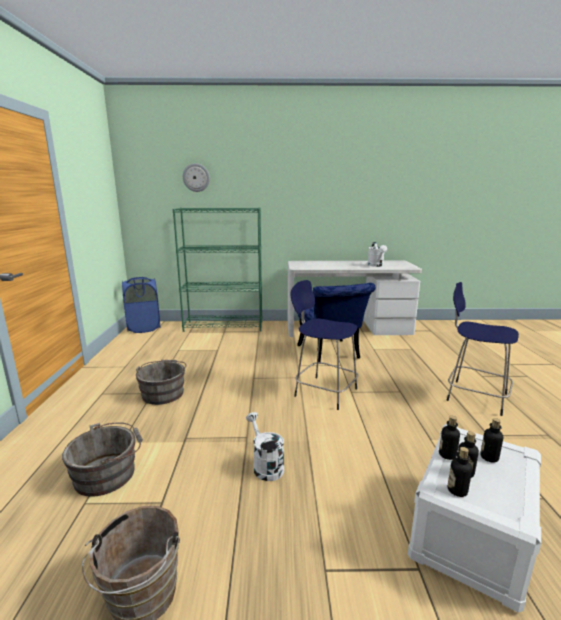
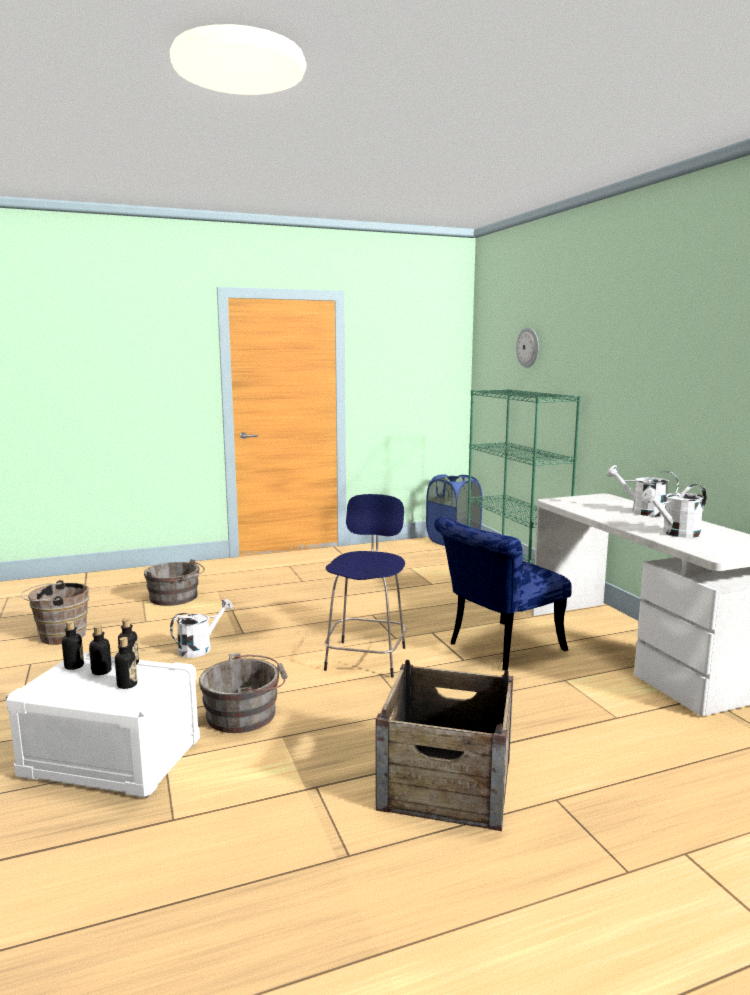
camera: 70 degrees right, 5 degrees down
(163, 392) = (306, 585): grey bucket -> grey bucket (245, 714)
(333, 262) = (642, 511): none -> white watering can
(474, 396) = (447, 782): blue stool -> crate

